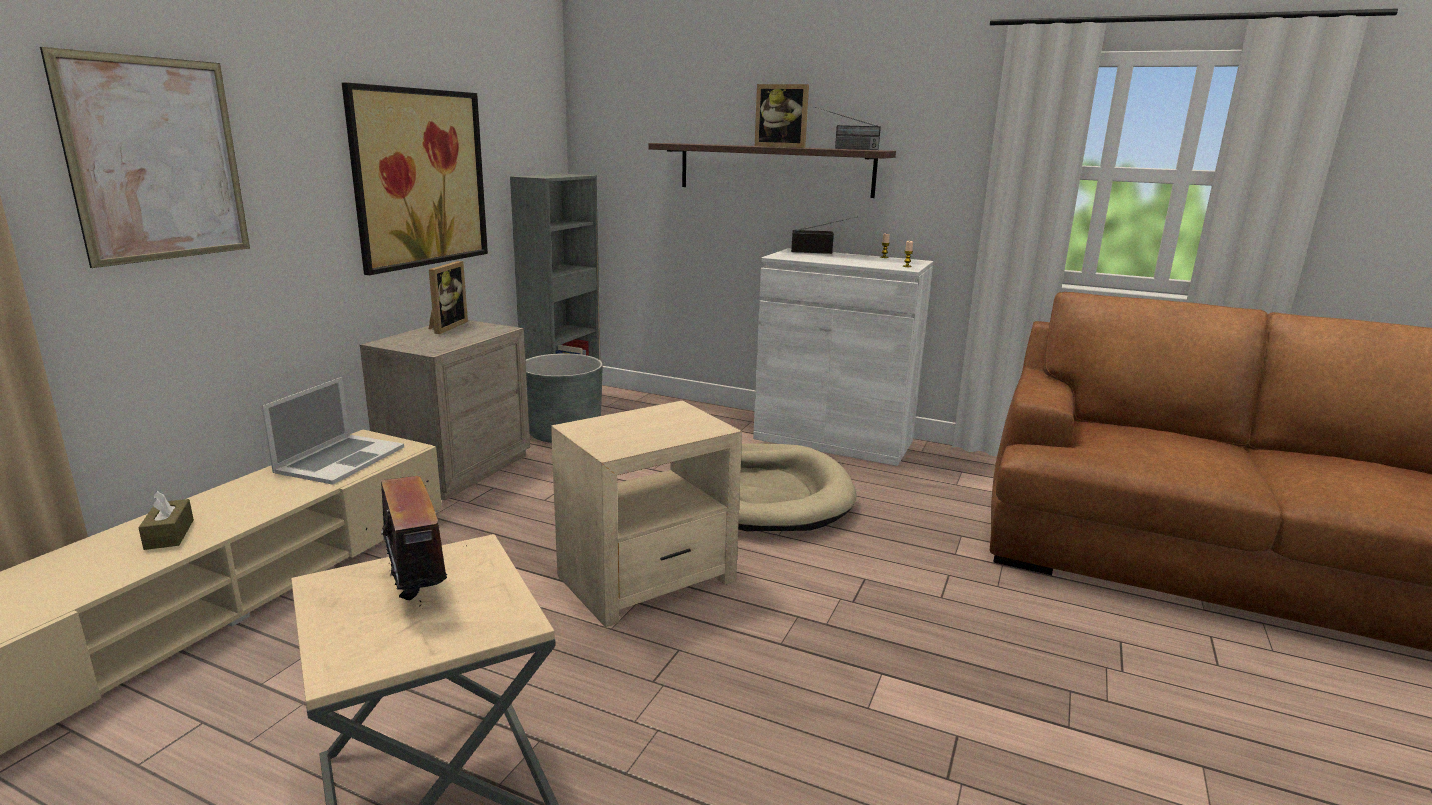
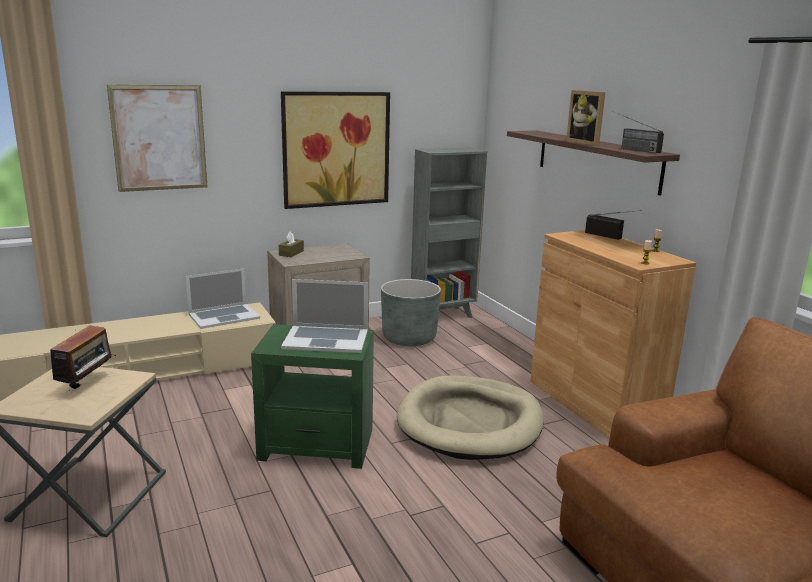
camera: 40 degrees right, 0 degrees up
(169, 534) = (112, 332): brown tissue box -> brown tissue box (291, 253)
(445, 327) = (329, 248): picture frame -> none
(648, 578) = (317, 444): beige side table -> green side table
(655, 422) = (326, 339): none -> laptop
(833, 440) = (594, 403): white cabinet -> brown cabinet

